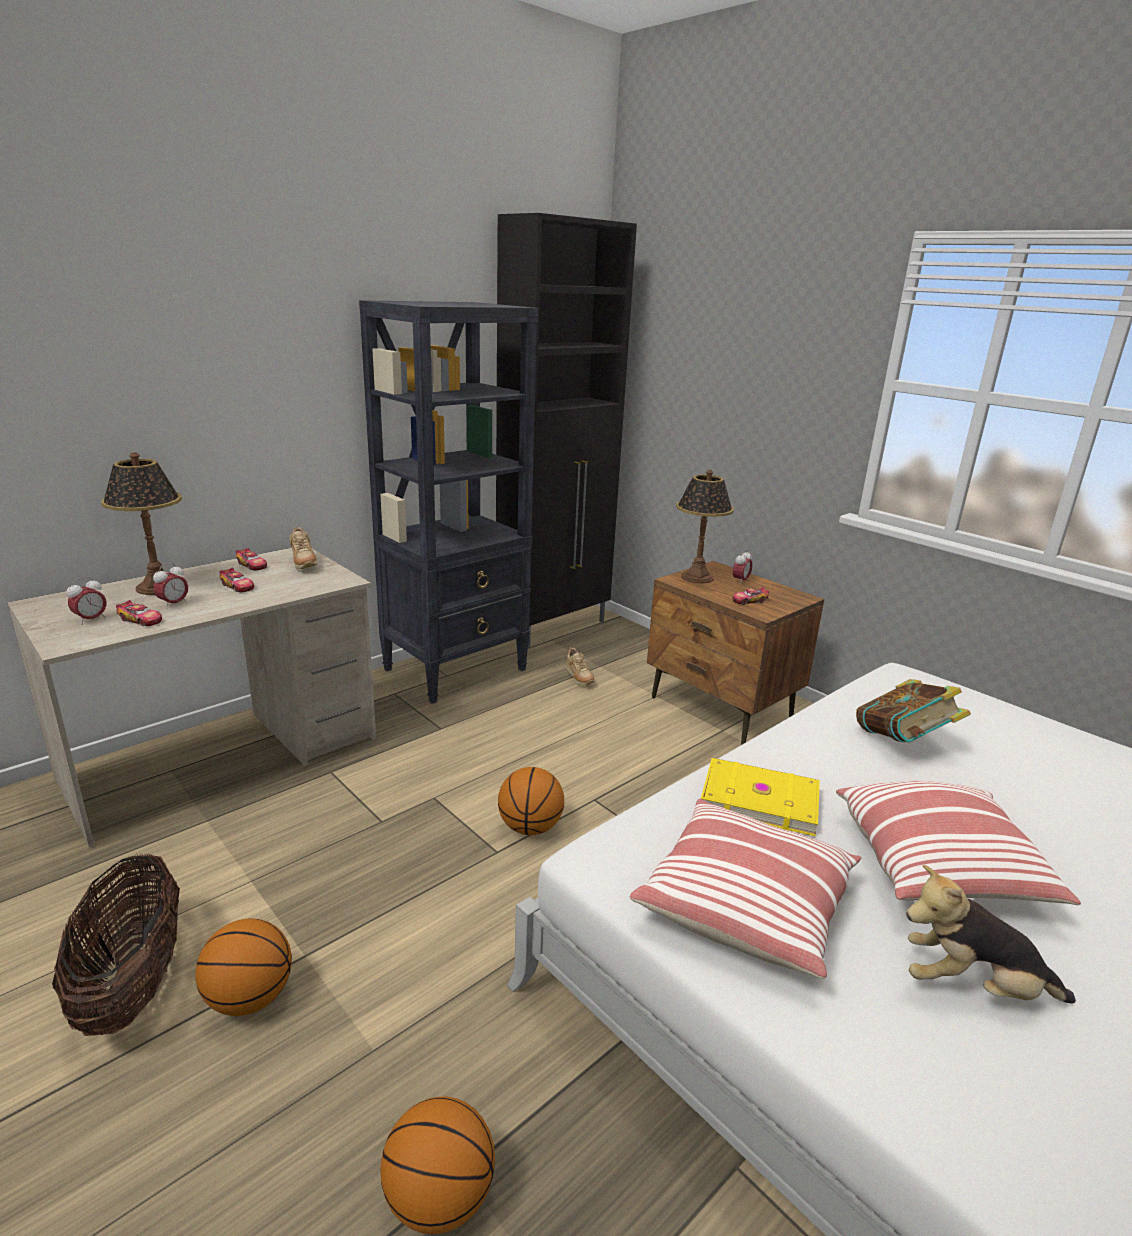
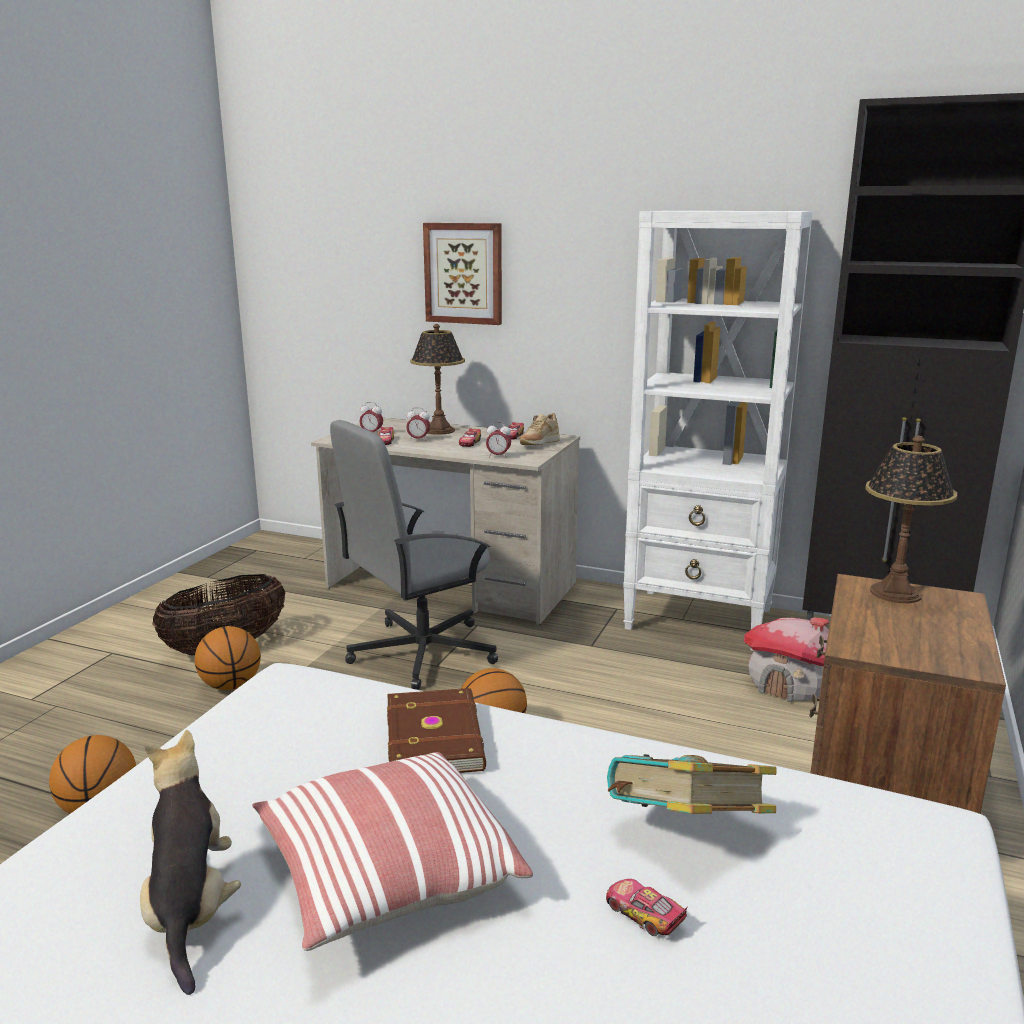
camera: 65 degrees right, 5 degrees down
(120, 381) = (464, 273): none -> picture
(343, 823) = (420, 652): none -> grey office chair
(456, 669) = (700, 619): black bookcase -> white bookcase
(579, 679) = (788, 685): beige shoe -> toy house
(740, 581) = (942, 619): alarm clock -> alarm clock (498, 456)
(745, 903) = (261, 756): pillow -> none
(749, 601) = (880, 633): toy car -> toy car (643, 914)
(758, 798) = (436, 737): yellow book -> brown book

